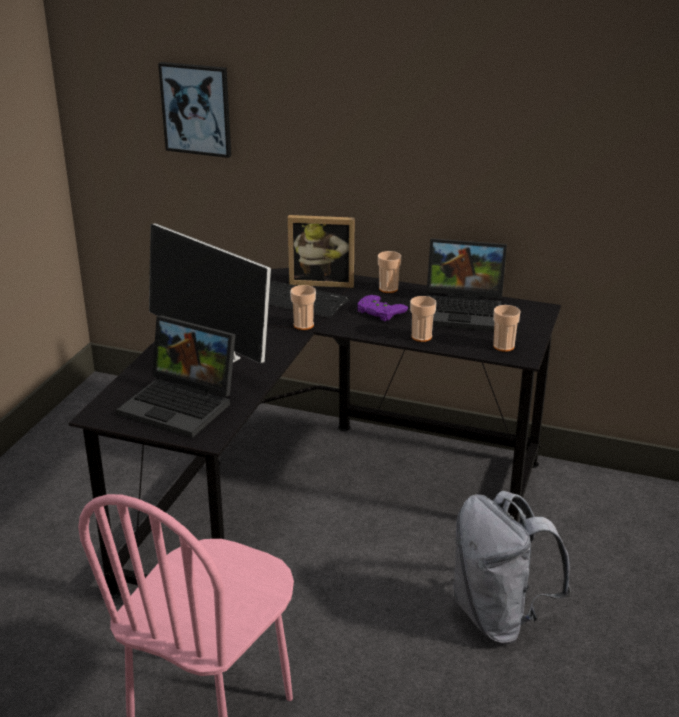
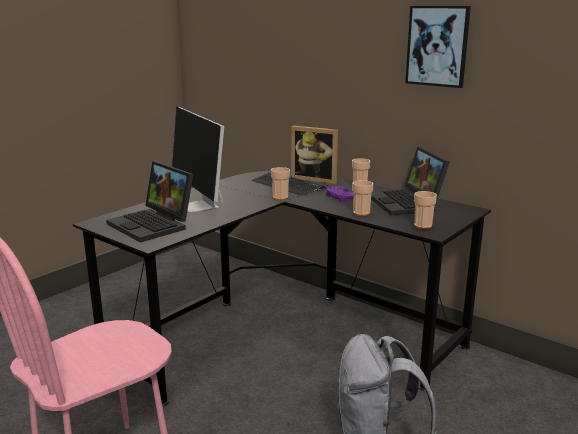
camera: 20 degrees right, 10 degrees down
(196, 109) = (252, 57): picture -> picture (437, 46)
(464, 310) = (407, 203): laptop -> laptop turned 45 degrees clockwise

